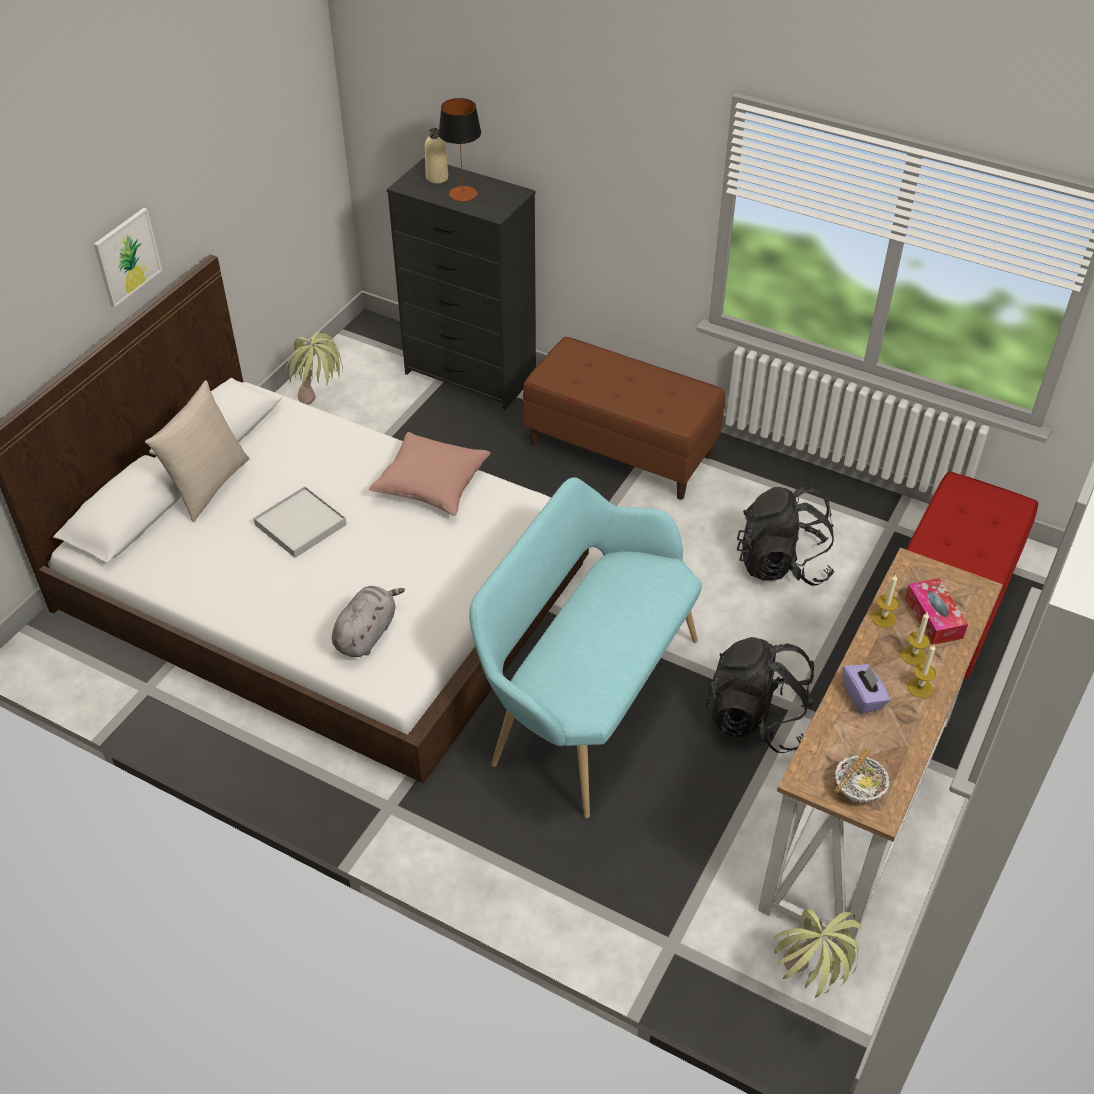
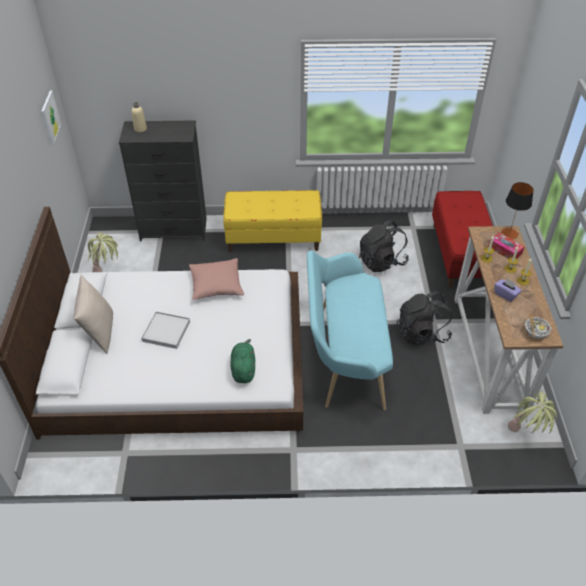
camera: 30 degrees left, 0 degrees up
(127, 257) = (16, 220): picture -> picture (50, 117)
(367, 634) = (243, 369): grey plush toy -> green plush toy
(463, 194) = (160, 133): table lamp -> table lamp (509, 233)
(621, 449) = (273, 238): brown bench -> yellow bench

